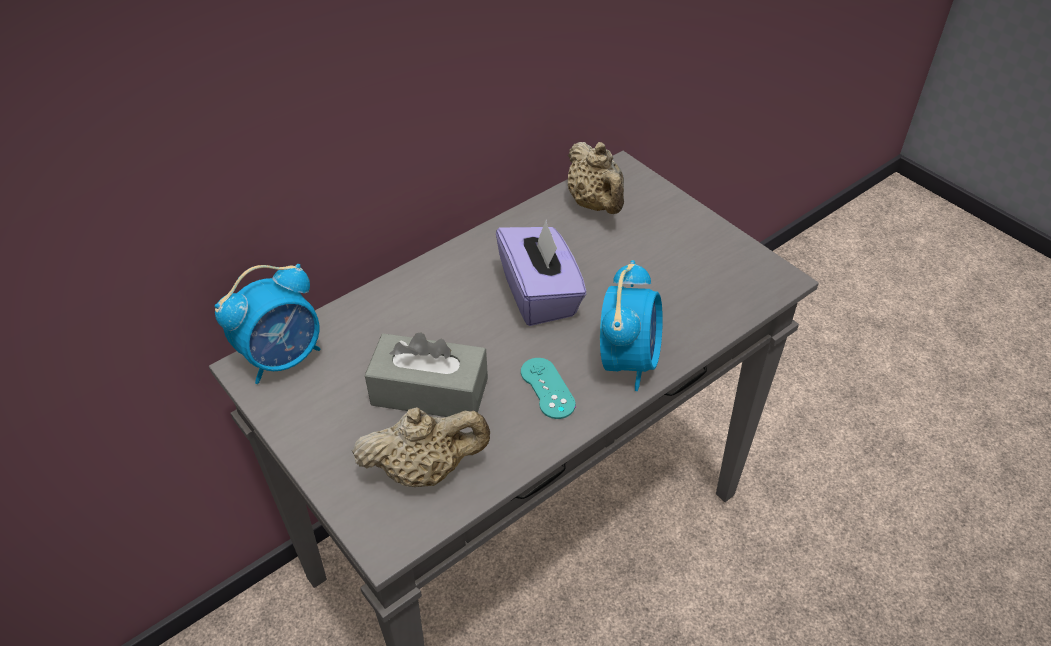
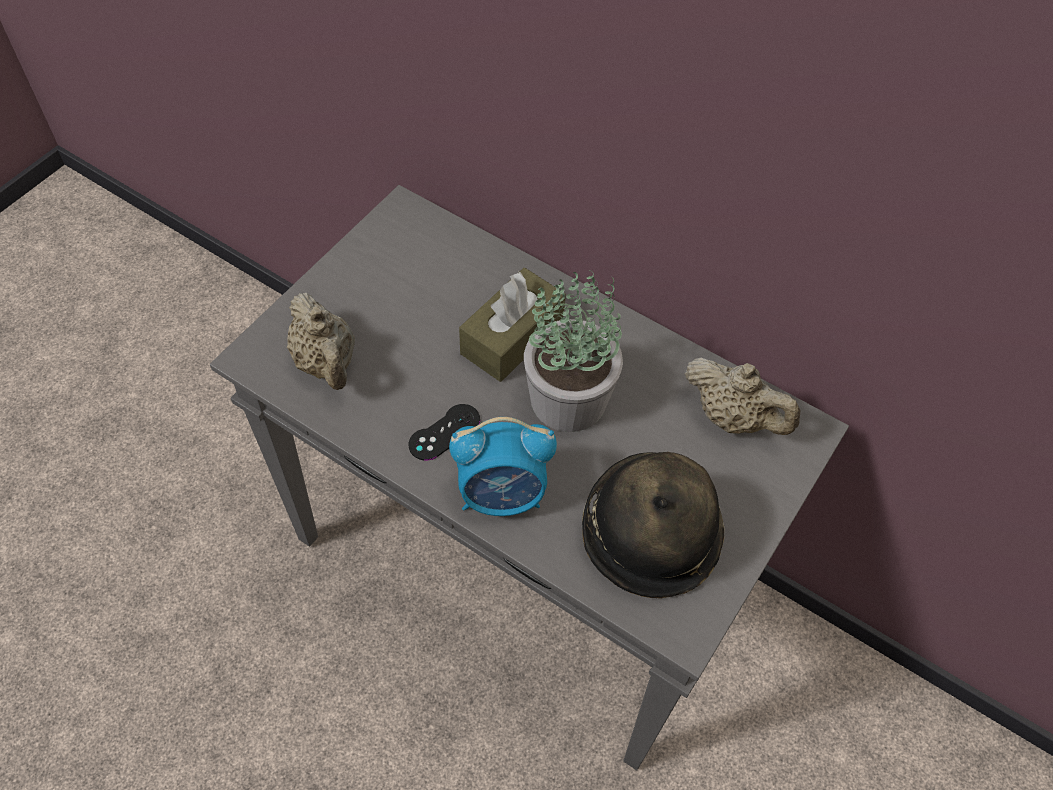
camera: 70 degrees right, 10 degrees up
(283, 357) = (421, 228): alarm clock -> none
(430, 392) = (413, 342): grey tissue box -> none
(457, 317) = (512, 337): none -> brown tissue box
(540, 294) = (568, 397): purple tissue box -> potted plant
(547, 388) = (444, 432): turquoise game controller -> black game controller
(596, 204) = (733, 417): beige teapot -> beige teapot turned 105 degrees counterclockwise
(689, 277) = (649, 532): none -> hat

